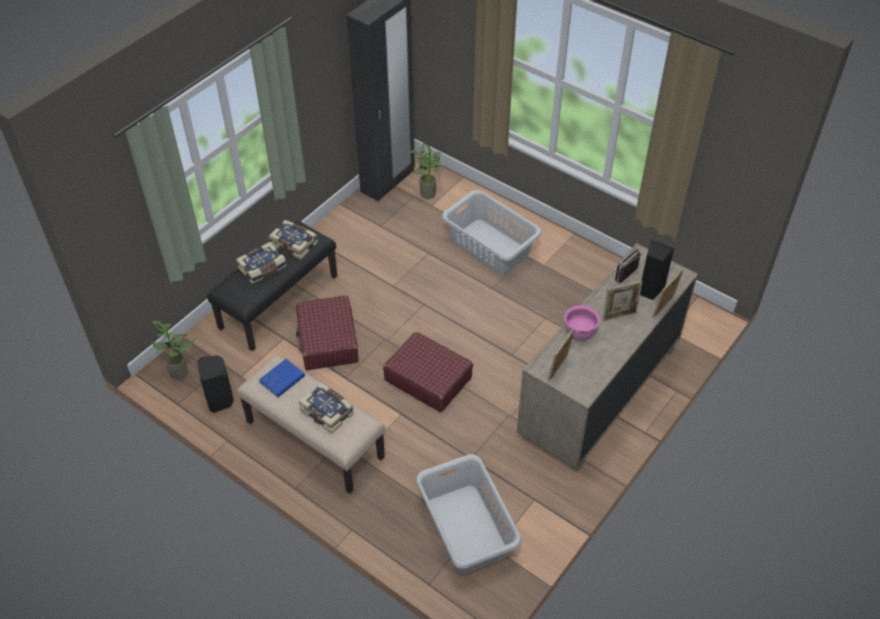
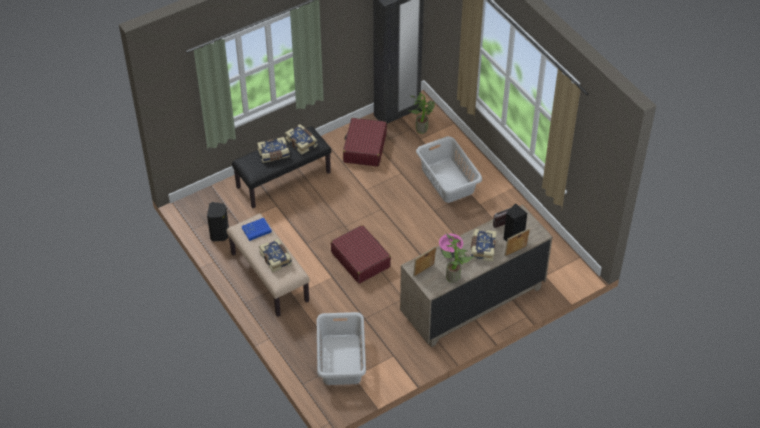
camera: 20 degrees right, 0 degrees up
(181, 371) = (202, 208): potted plant -> potted plant (455, 276)
(327, 340) = (305, 215): red suitcase -> red suitcase (364, 148)
(619, 315) = (482, 249): picture frame -> book

